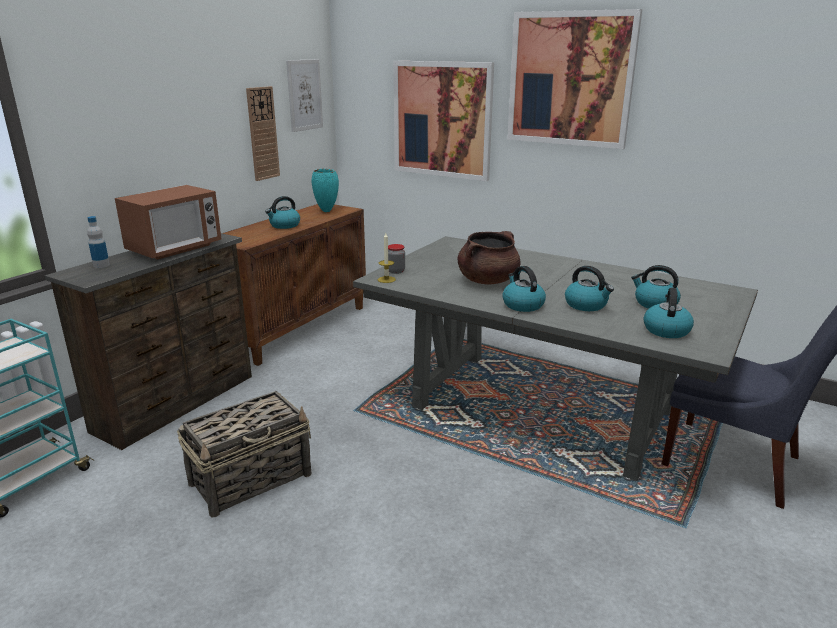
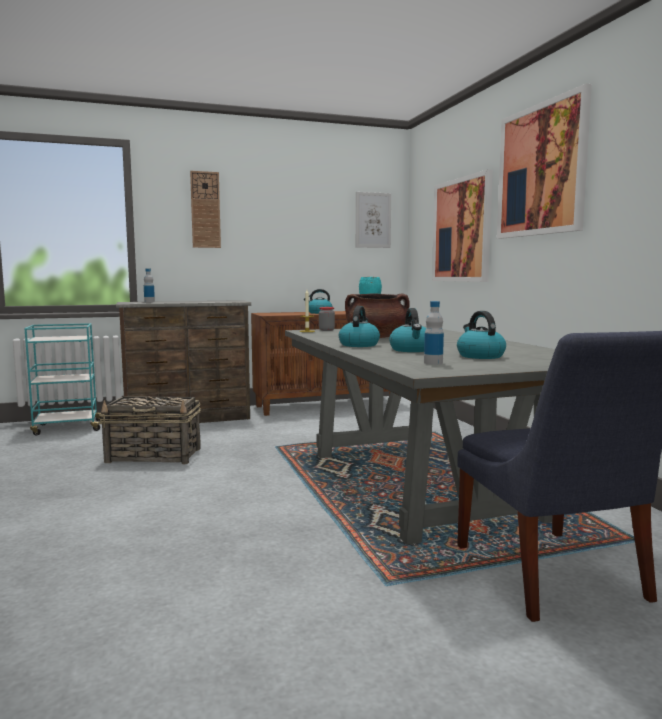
camera: 40 degrees right, 15 degrees down
(175, 249) = (201, 301): microwave -> none
(262, 133) = (324, 244): wall clock -> wall clock (205, 210)
(666, 330) = (433, 363): kettle -> bottle

